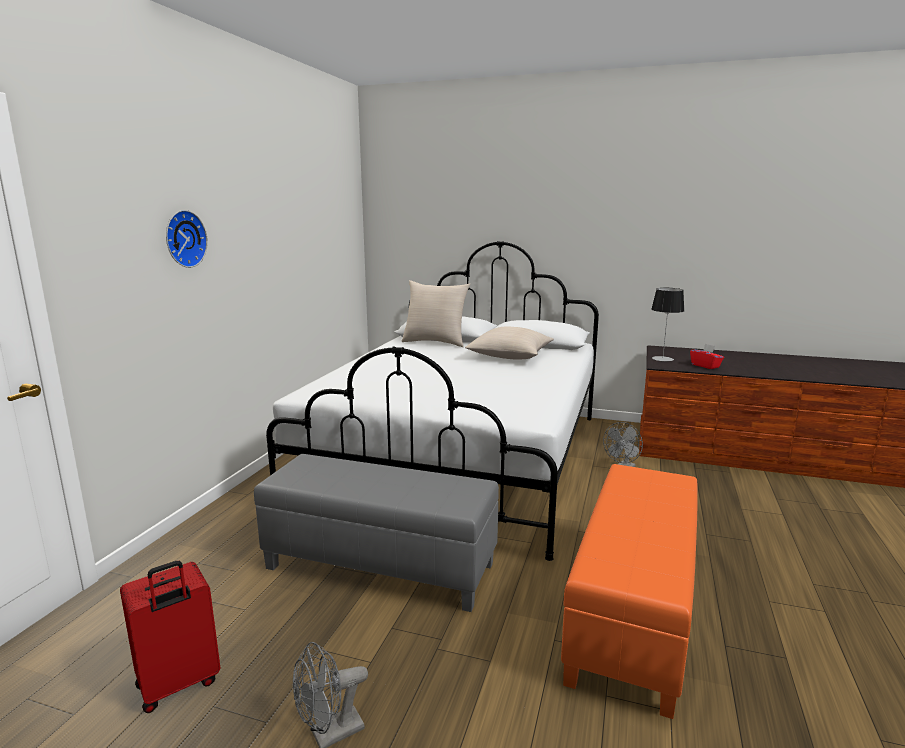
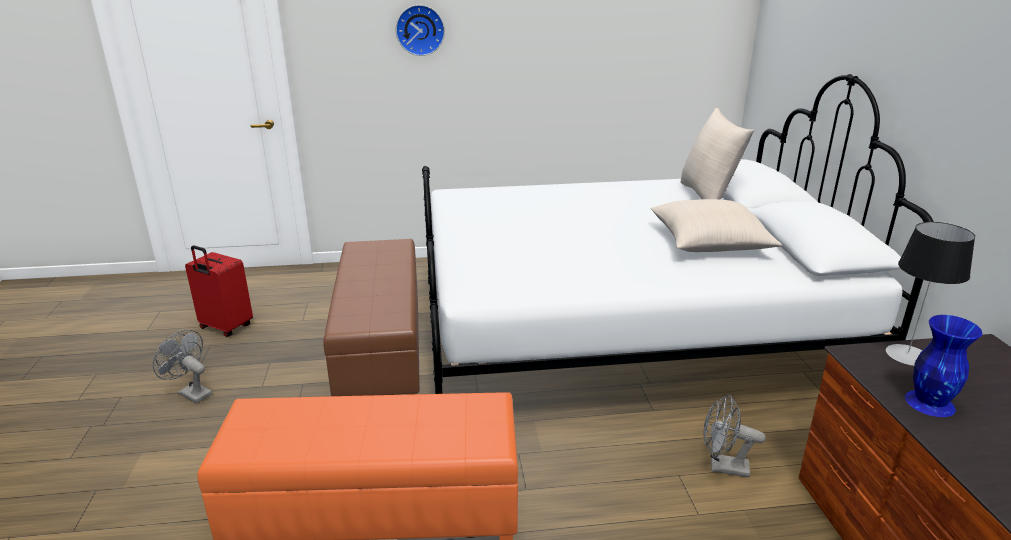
camera: 65 degrees right, 10 degrees up
(381, 565) = (382, 354): grey ottoman -> brown ottoman
(705, 366) = (929, 402): red tissue box -> blue vase

